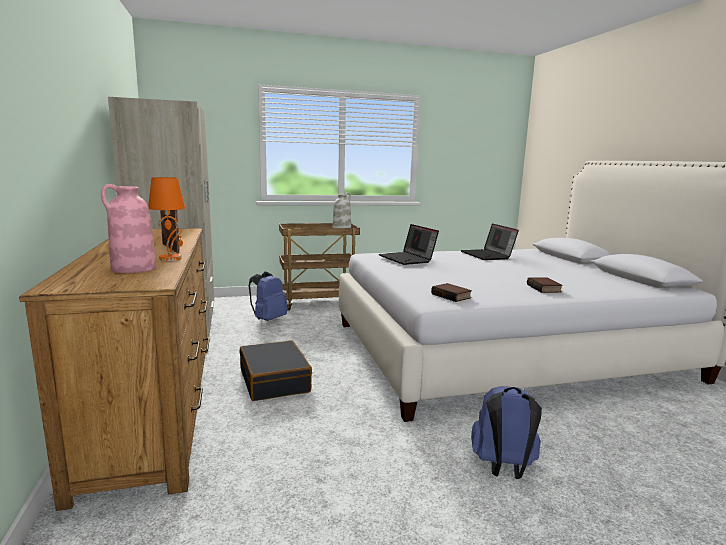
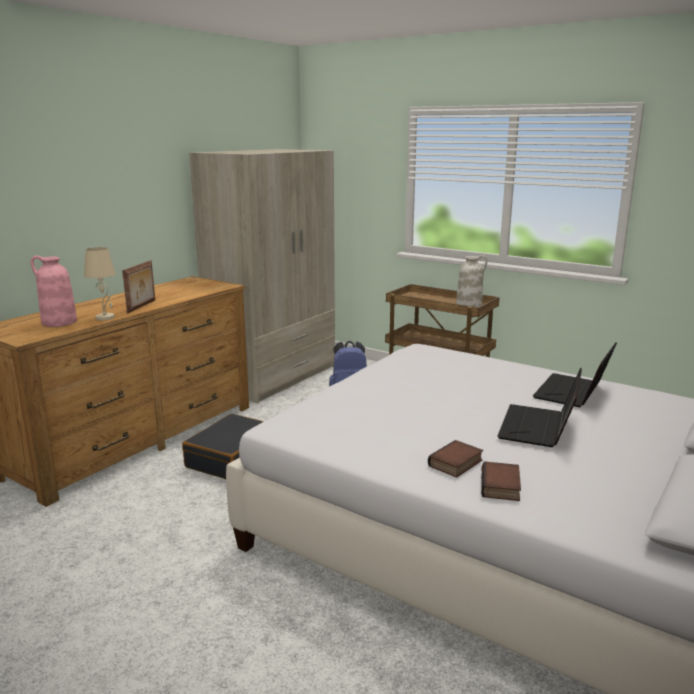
camera: 50 degrees right, 5 degrees up
(171, 258) = (105, 317): orange table lamp -> beige table lamp
(407, 259) = (431, 367): laptop -> laptop (539, 428)
(452, 296) = (316, 428): book -> book (502, 486)
(503, 468) = (213, 637): blue backpack -> none

